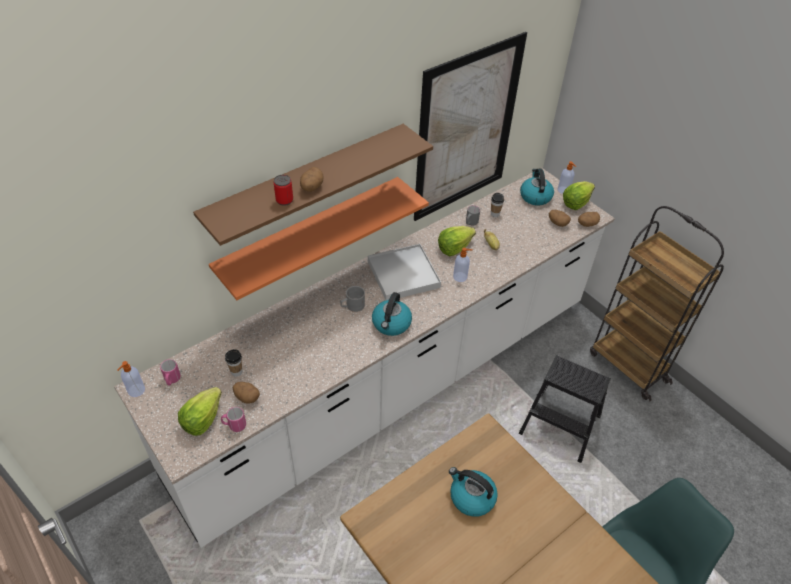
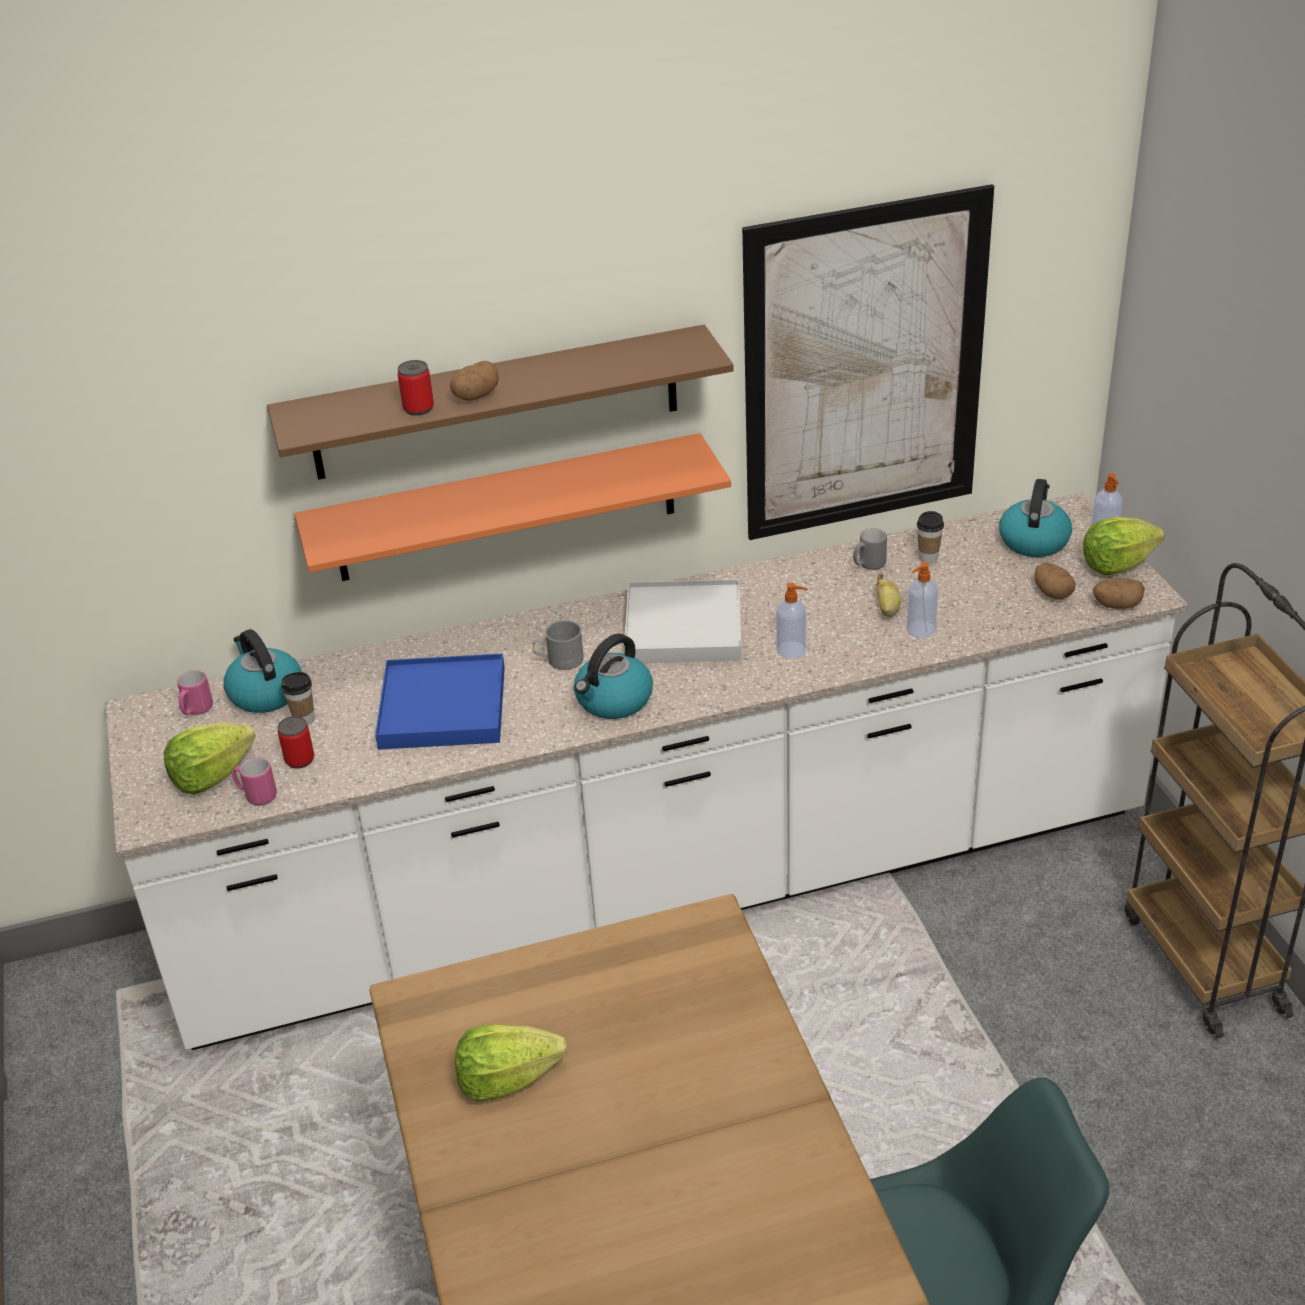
camera: 25 degrees right, 10 degrees down
(136, 391) = (133, 714): soap dispenser -> soap dispenser (920, 630)
(247, 397) = (299, 759): potato -> can
(307, 347) = (443, 708): none -> blue tray
(454, 248) = (809, 601): lettuce -> lettuce (507, 1079)
(471, 497) = (617, 1016): kettle -> kettle (265, 693)
(560, 423) = (987, 1032): black step ladder -> none

